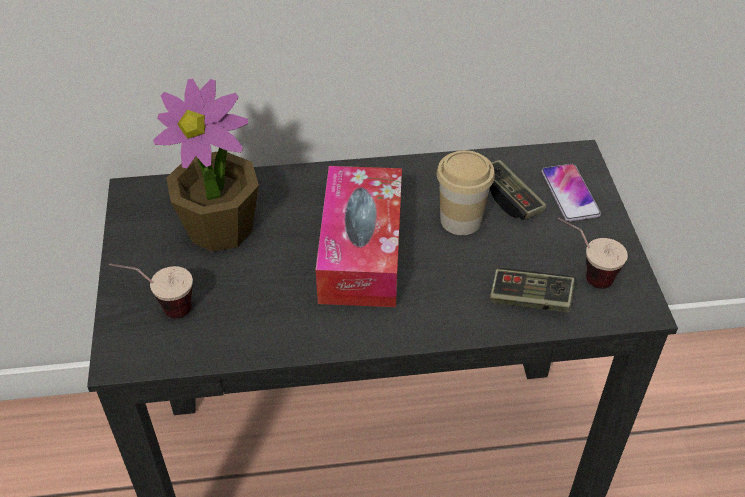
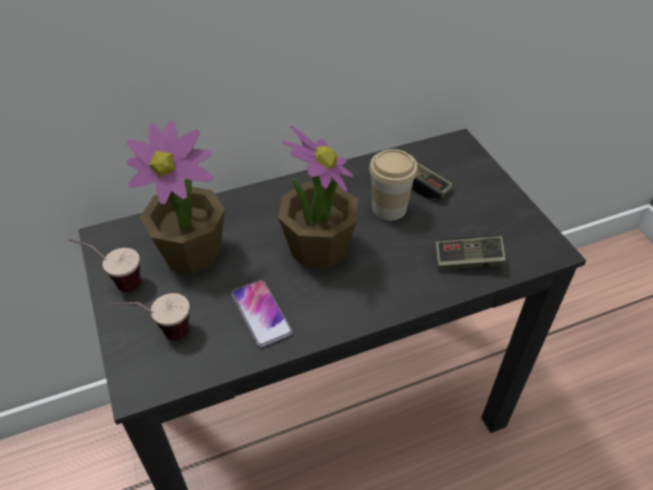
camera: 15 degrees left, 0 degrees up
(361, 250) = (318, 248): tissue box -> potted plant
(570, 193) = (464, 172): phone -> phone (261, 313)
(583, 274) = (499, 232): cup -> cup (115, 282)

